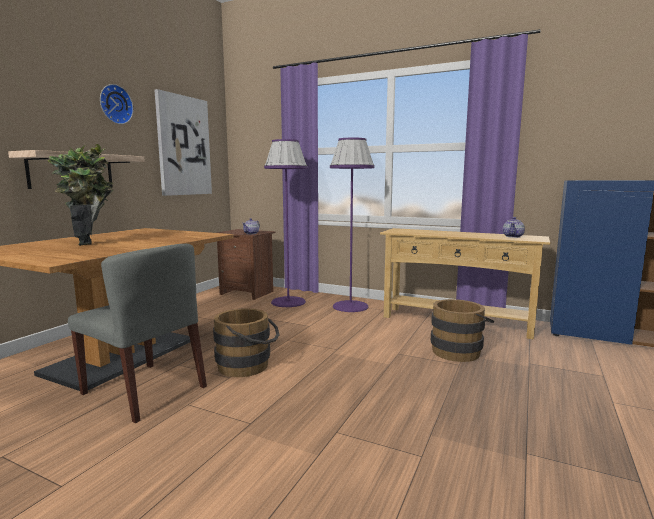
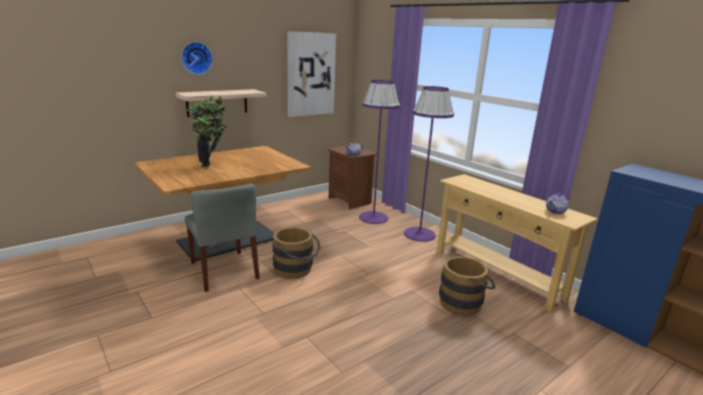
camera: 25 degrees right, 10 degrees up
(114, 104) = (252, 48): wall clock -> wall clock (196, 58)

